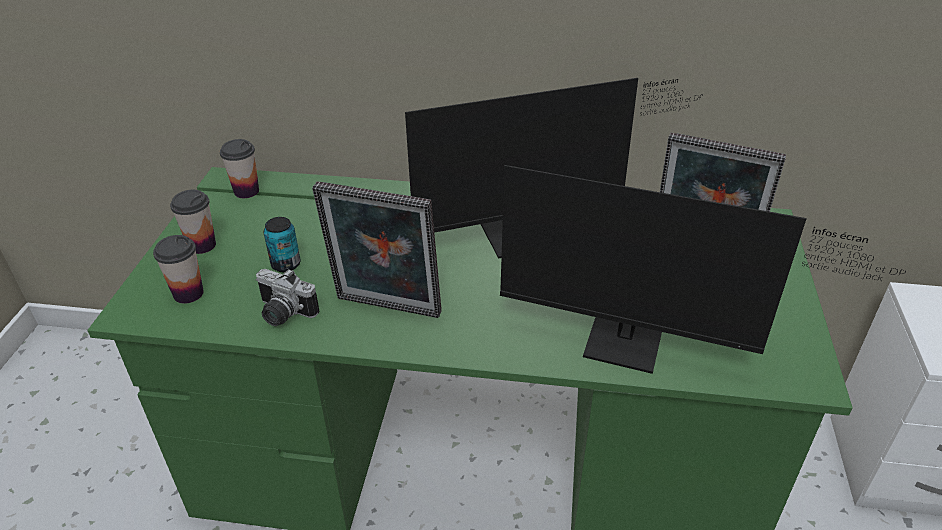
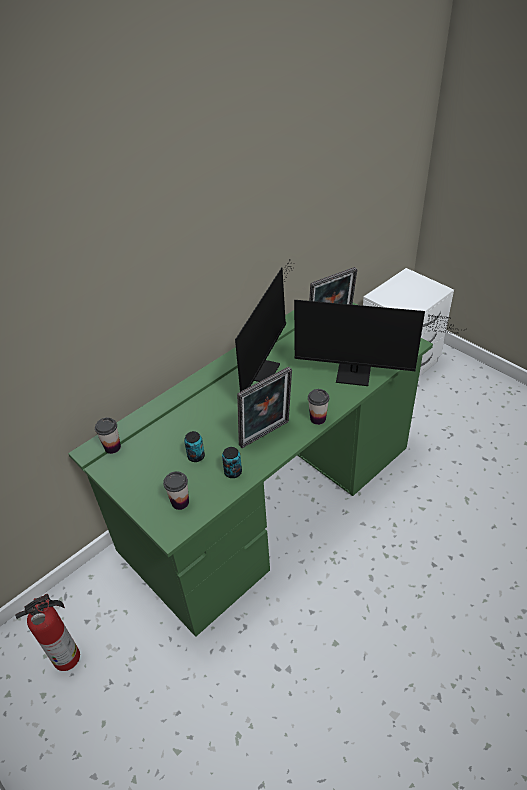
camera: 50 degrees left, 5 degrees up
(102, 411) = (68, 656): none -> fire extinguisher
(202, 245) = (143, 483): cup -> cup (318, 418)
(282, 314) = (233, 472): camera -> can
(636, 347) = (359, 375): monitor -> monitor turned 45 degrees clockwise

